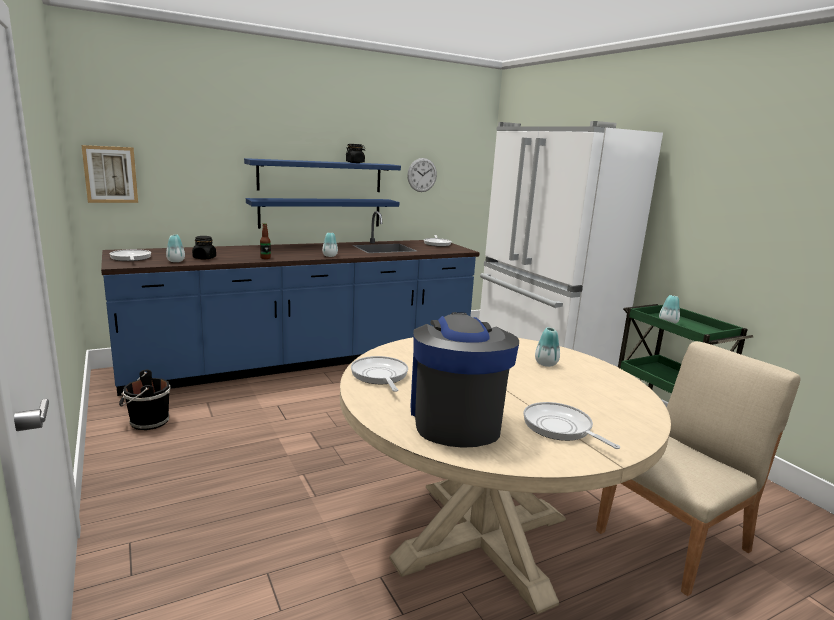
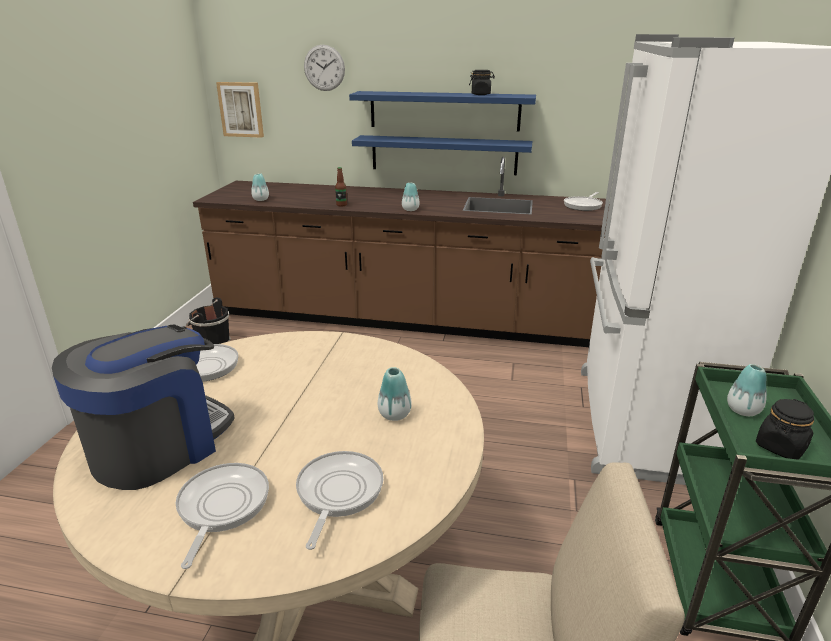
camera: 40 degrees right, 10 degrees up
(130, 258) = (235, 192): frying pan -> frying pan (338, 493)
(204, 258) = (290, 198): black jar -> black jar (780, 447)
(307, 360) = (403, 318): blue counter -> brown counter
(422, 175) = (585, 109): wall clock -> wall clock (324, 68)

